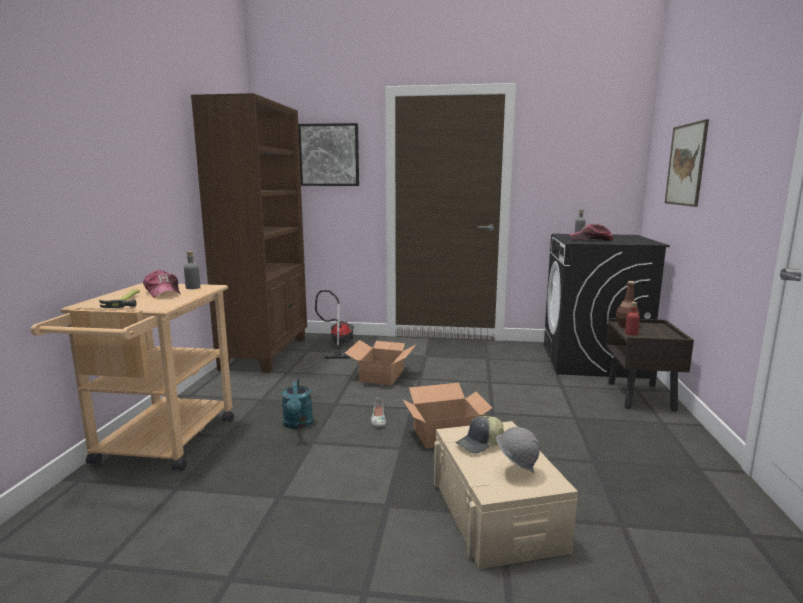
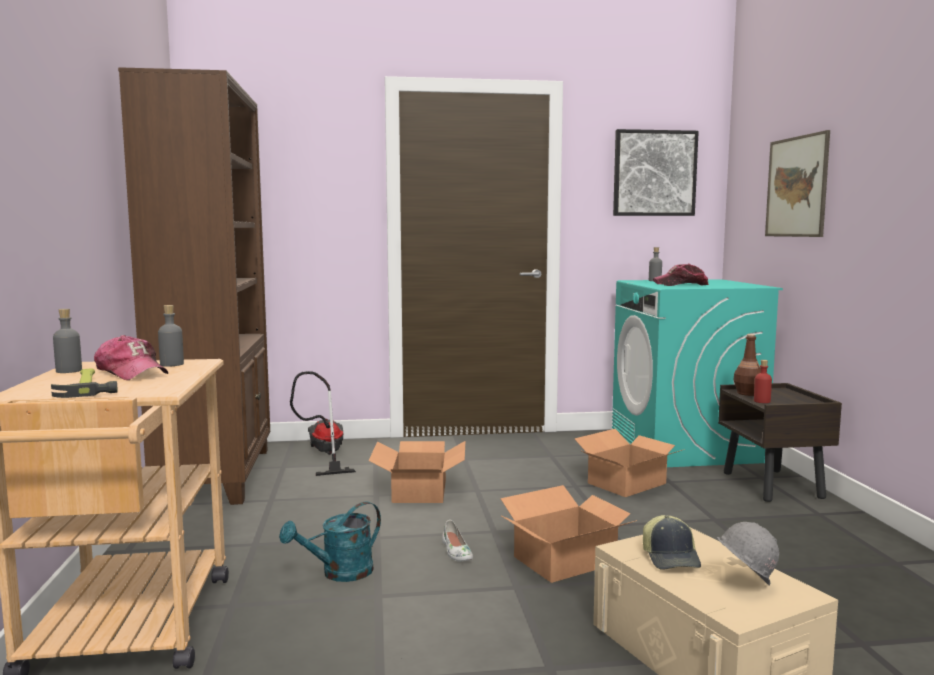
camera: 15 degrees left, 5 degrees down
(133, 289) = (69, 371): none -> grey bottle
(298, 425) = (339, 573): turquoise watering can -> turquoise watering can turned 75 degrees clockwise
(329, 155) = (301, 171): picture -> picture (654, 173)
(480, 444) = (671, 557): cap -> cap turned 45 degrees counterclockwise
(527, 384) = (625, 483): none -> cardboard box
(592, 360) = (685, 447): black washing machine -> turquoise washing machine

